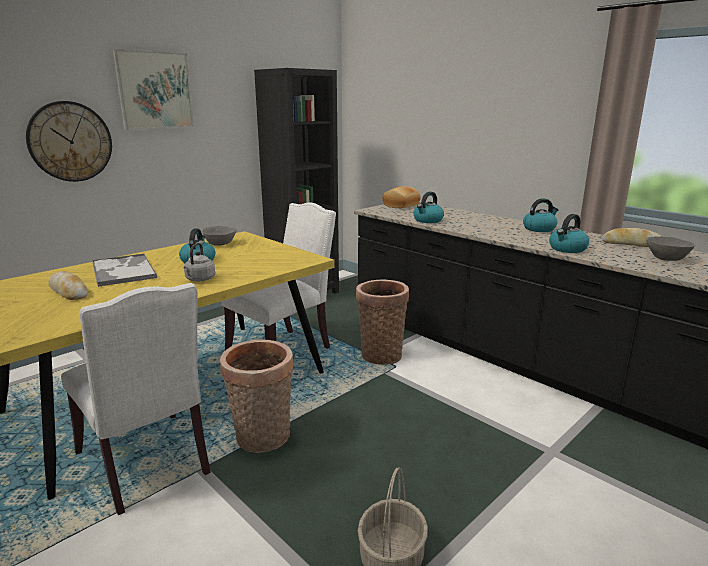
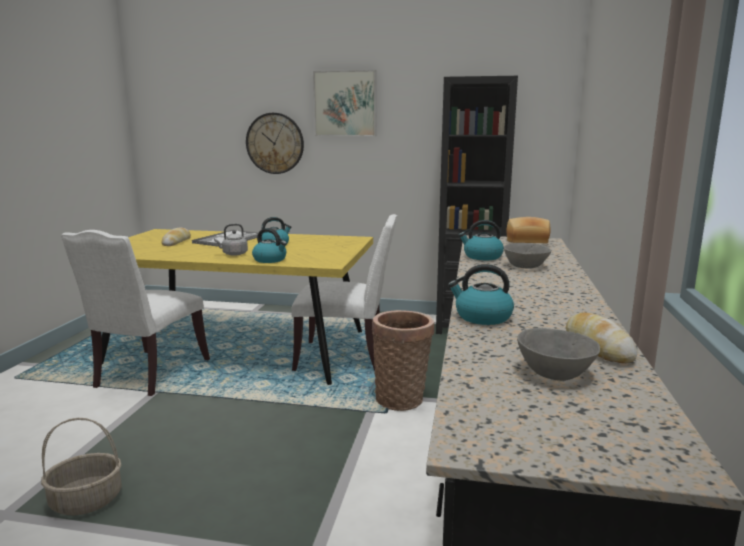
camera: 55 degrees right, 5 degrees down
(220, 244) = (325, 240): grey bowl -> grey bowl (525, 266)
(262, 439) = (206, 398): basket -> none
(539, 229) = (563, 295): kettle -> kettle (270, 260)

